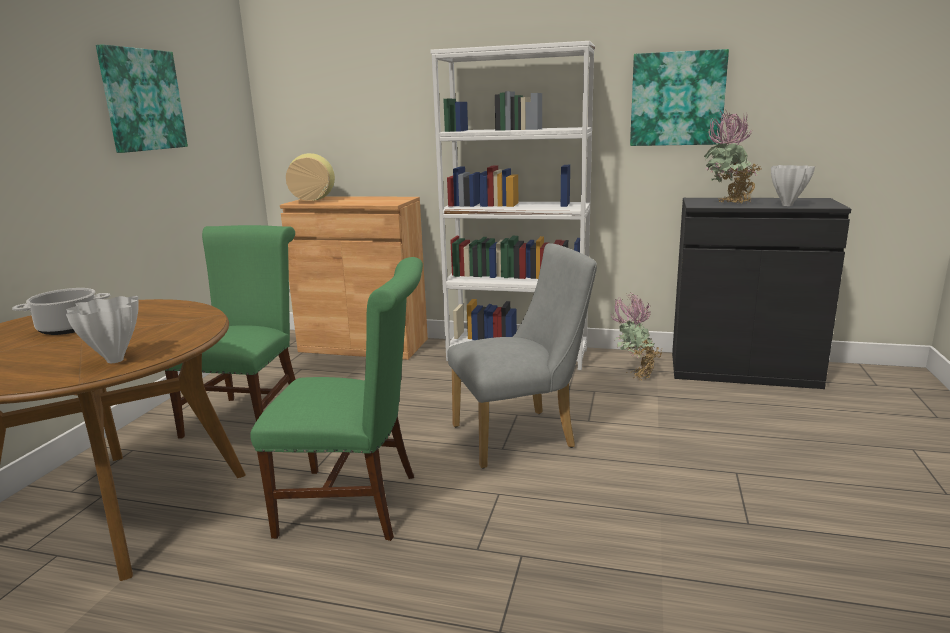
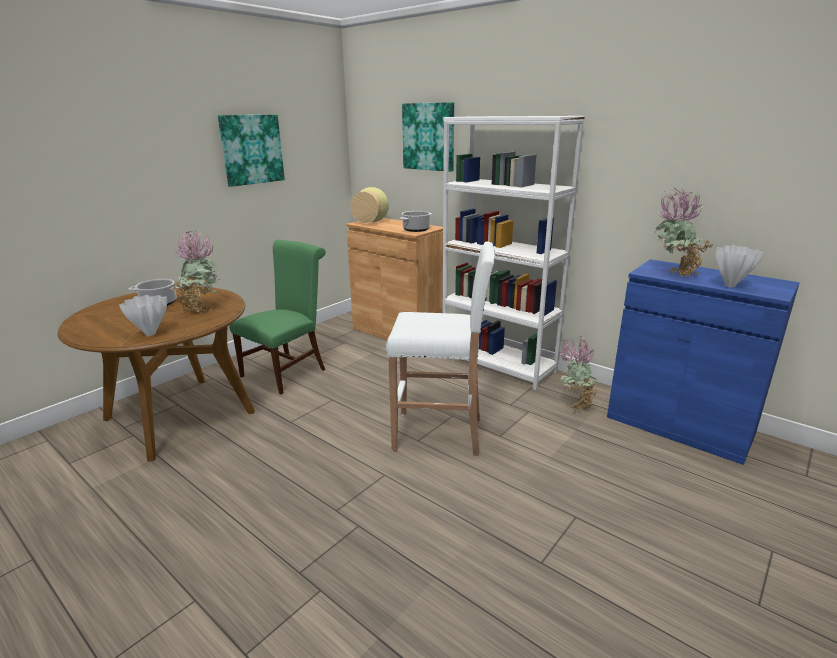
camera: 25 degrees right, 5 degrees up
(157, 323) = (201, 309): none -> potted plant
(358, 503) = (296, 453): green chair -> none
(387, 201) = (416, 229): none -> cooking pot
(522, 435) = (440, 434): grey chair -> white stool
(677, 99) = (656, 168): picture -> picture (429, 137)
(742, 370) = (679, 425): black cabinet -> blue cabinet

